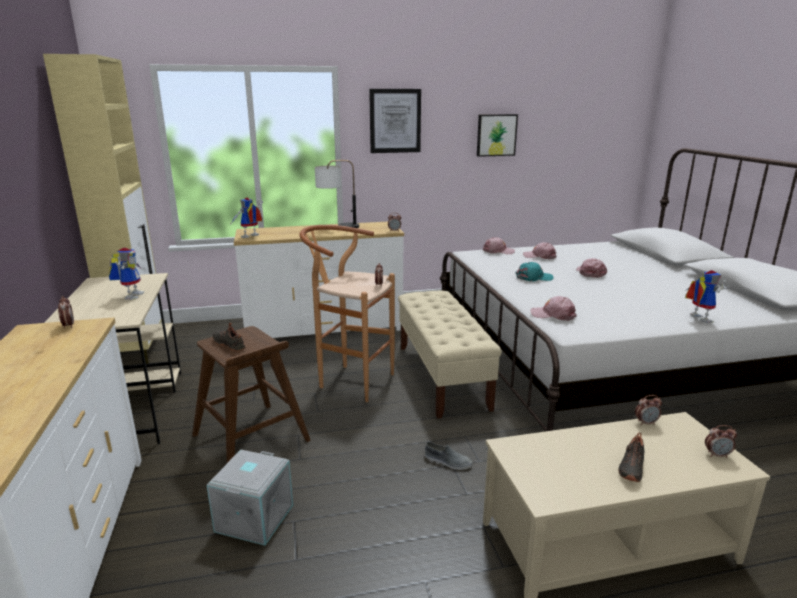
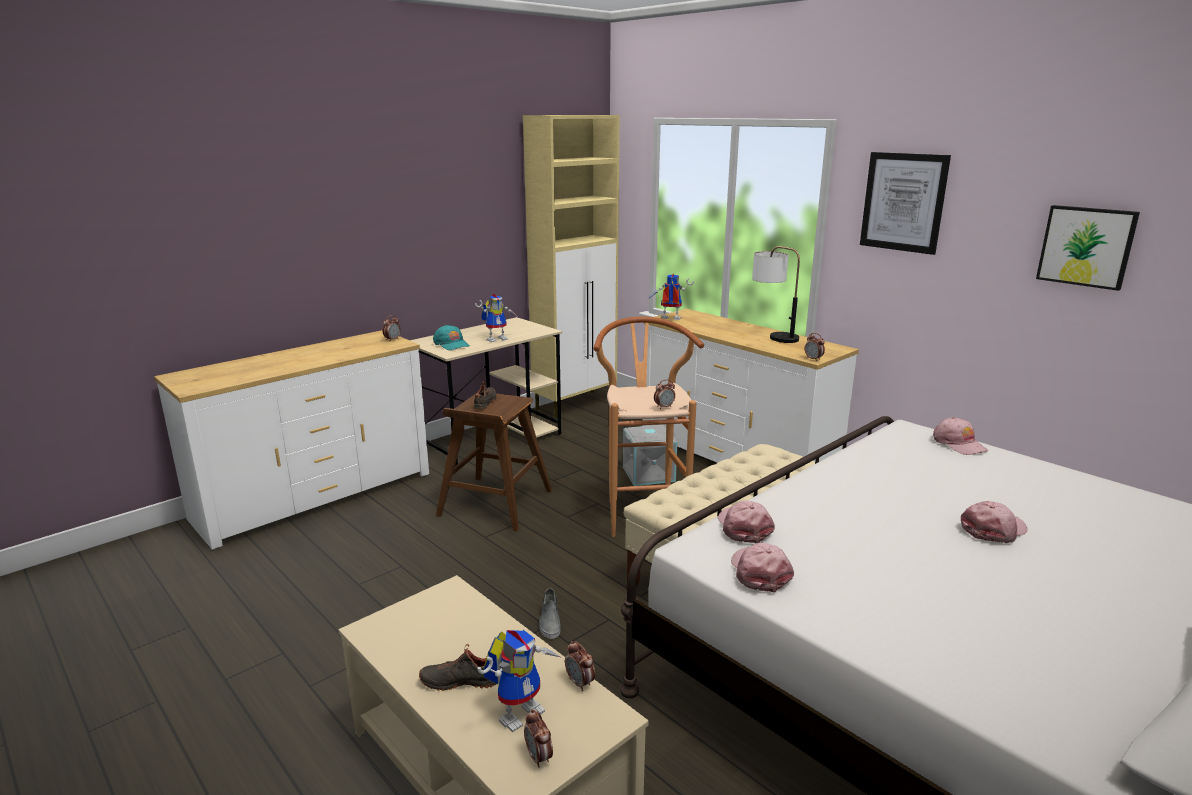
camera: 60 degrees right, 0 degrees up
(253, 517) = (395, 546): grey storage box -> grey storage box (648, 473)
(534, 278) = (880, 489): turquoise cap -> turquoise cap (451, 344)
(539, 256) = (999, 476): pink cap -> pink cap (759, 572)
(696, 318) = (916, 659): toy robot -> toy robot (520, 710)

